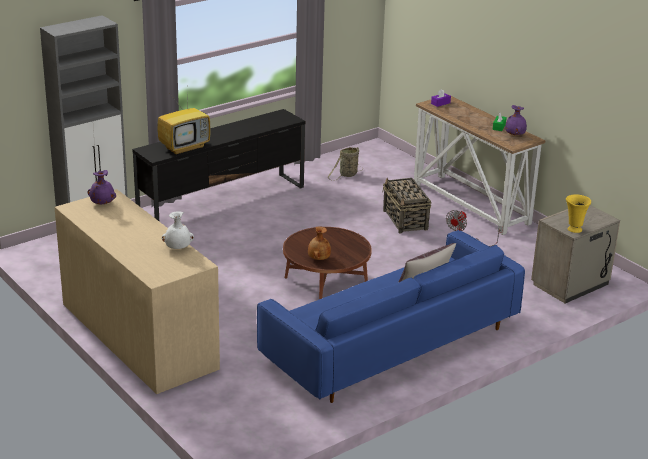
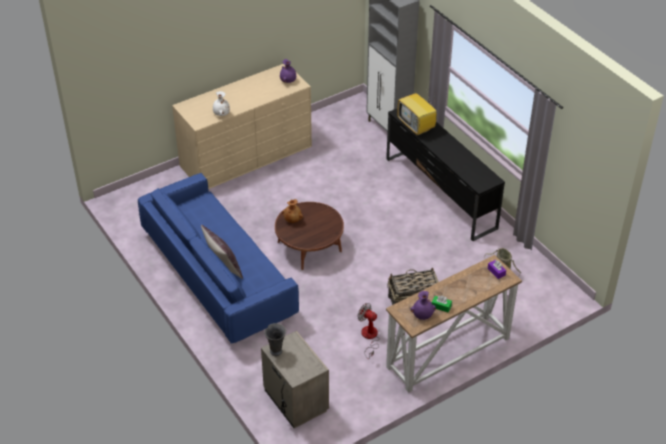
camera: 95 degrees right, 15 degrees up
(574, 229) = (276, 351): yellow vase -> grey vase

